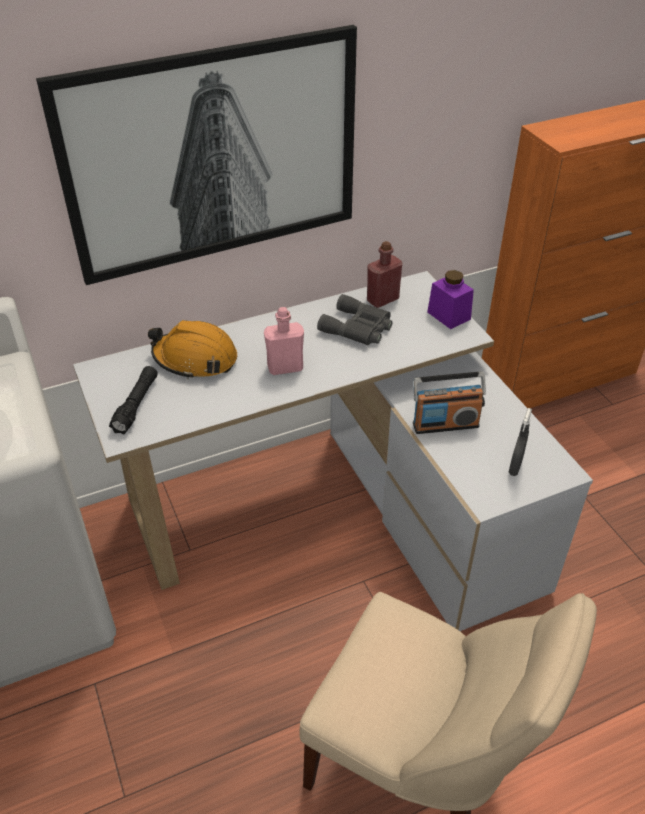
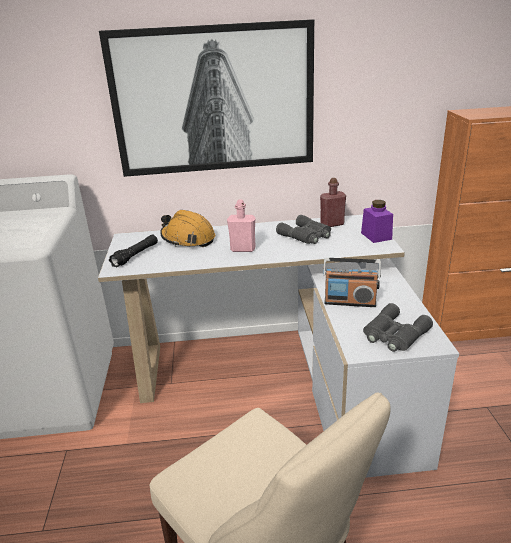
camera: 20 degrees right, 15 degrees down
(515, 467) = (394, 334): grey spray bottle -> grey binoculars

